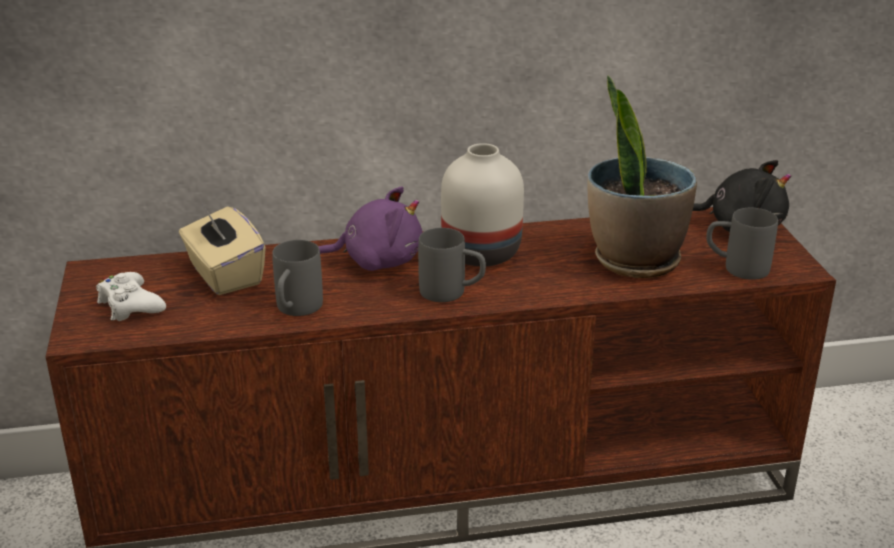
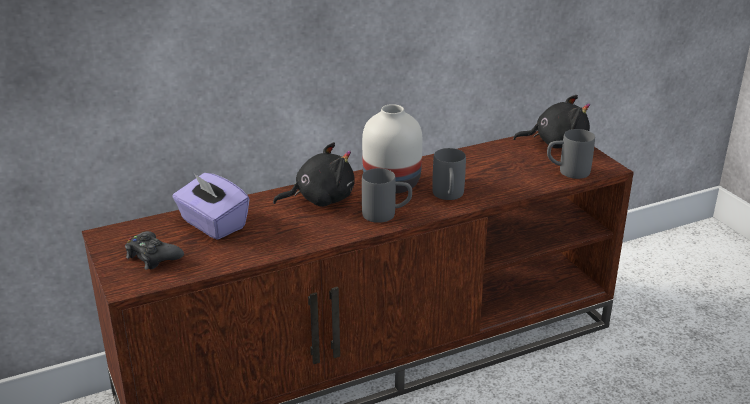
camera: 15 degrees left, 0 degrees up
(130, 305) = (153, 257): white game controller -> black game controller
(224, 275) = (212, 224): beige tissue box -> purple tissue box
(295, 310) = (281, 242): grey mug -> grey mug (448, 196)
(377, 261) = (320, 199): purple plush toy -> black plush toy
(634, 260) = (498, 175): potted plant -> none

